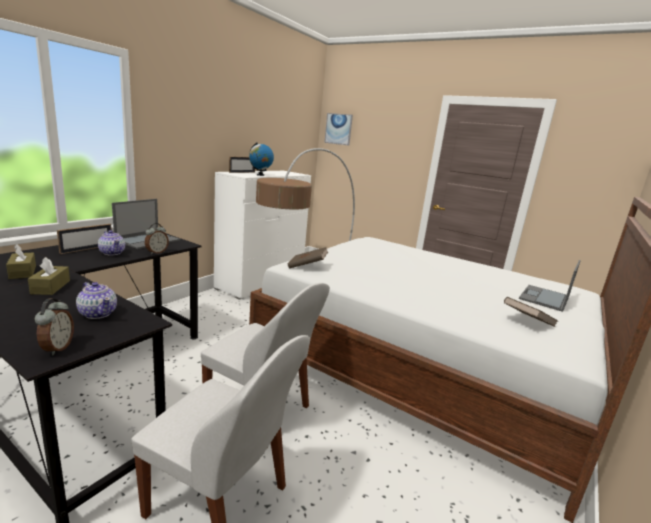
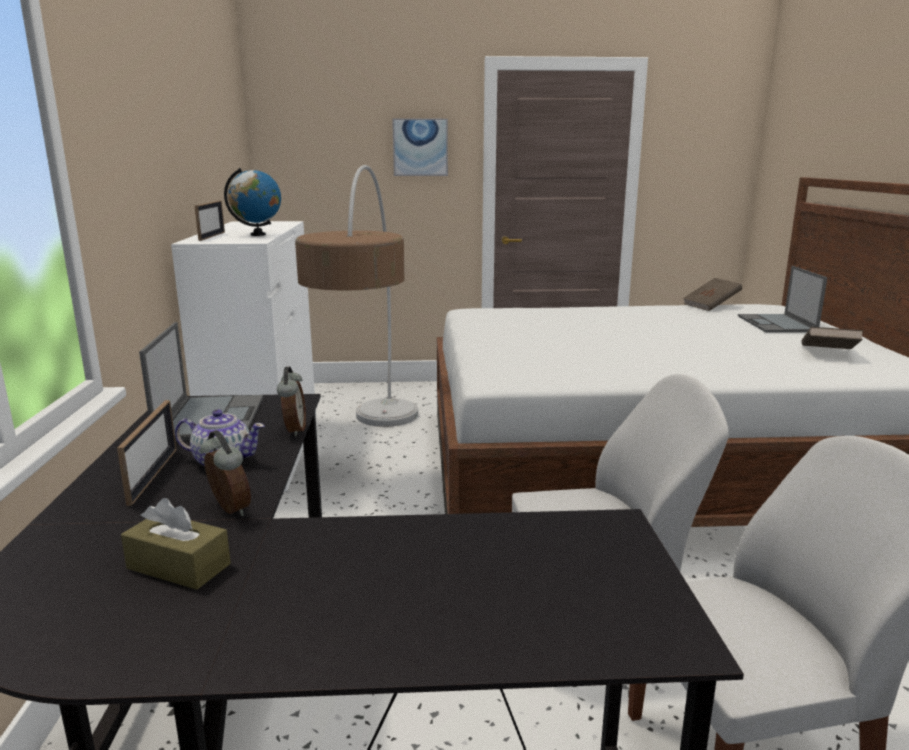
camera: 35 degrees left, 0 degrees up
(51, 287) = (325, 559): brown tissue box -> none
(57, 348) = (643, 619): alarm clock -> alarm clock (228, 510)
(98, 313) = (527, 549): teapot -> none
(307, 267) = (515, 373): brown book -> brown book (711, 306)
(338, 129) = (292, 127): picture -> picture (420, 147)

